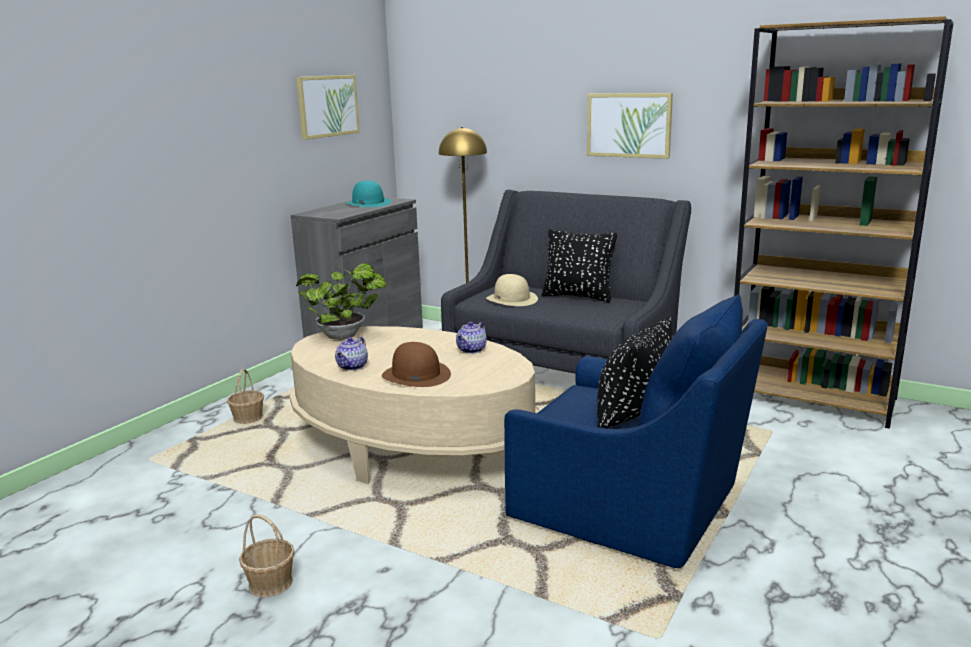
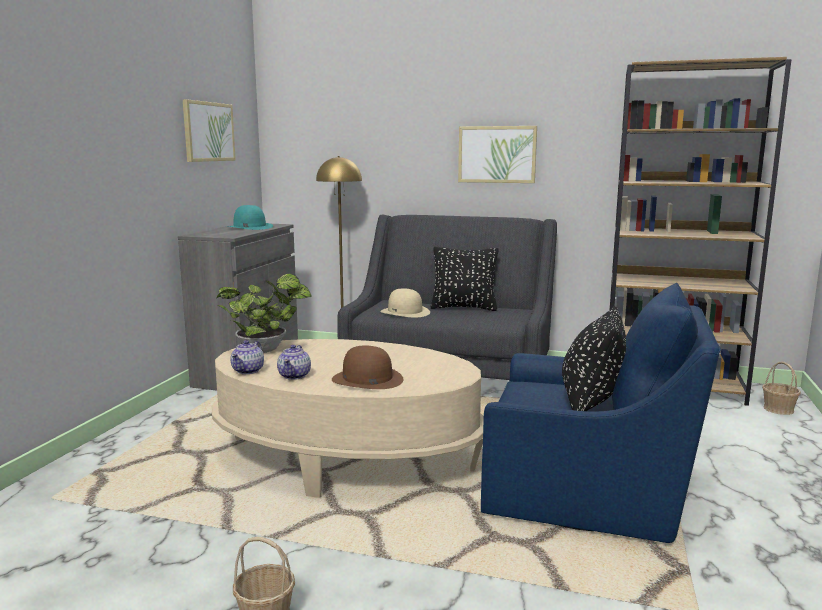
camera: 15 degrees left, 5 degrees down
(248, 418) = (153, 445): basket -> basket (778, 409)
(472, 350) = (404, 354): teapot -> teapot (248, 370)

